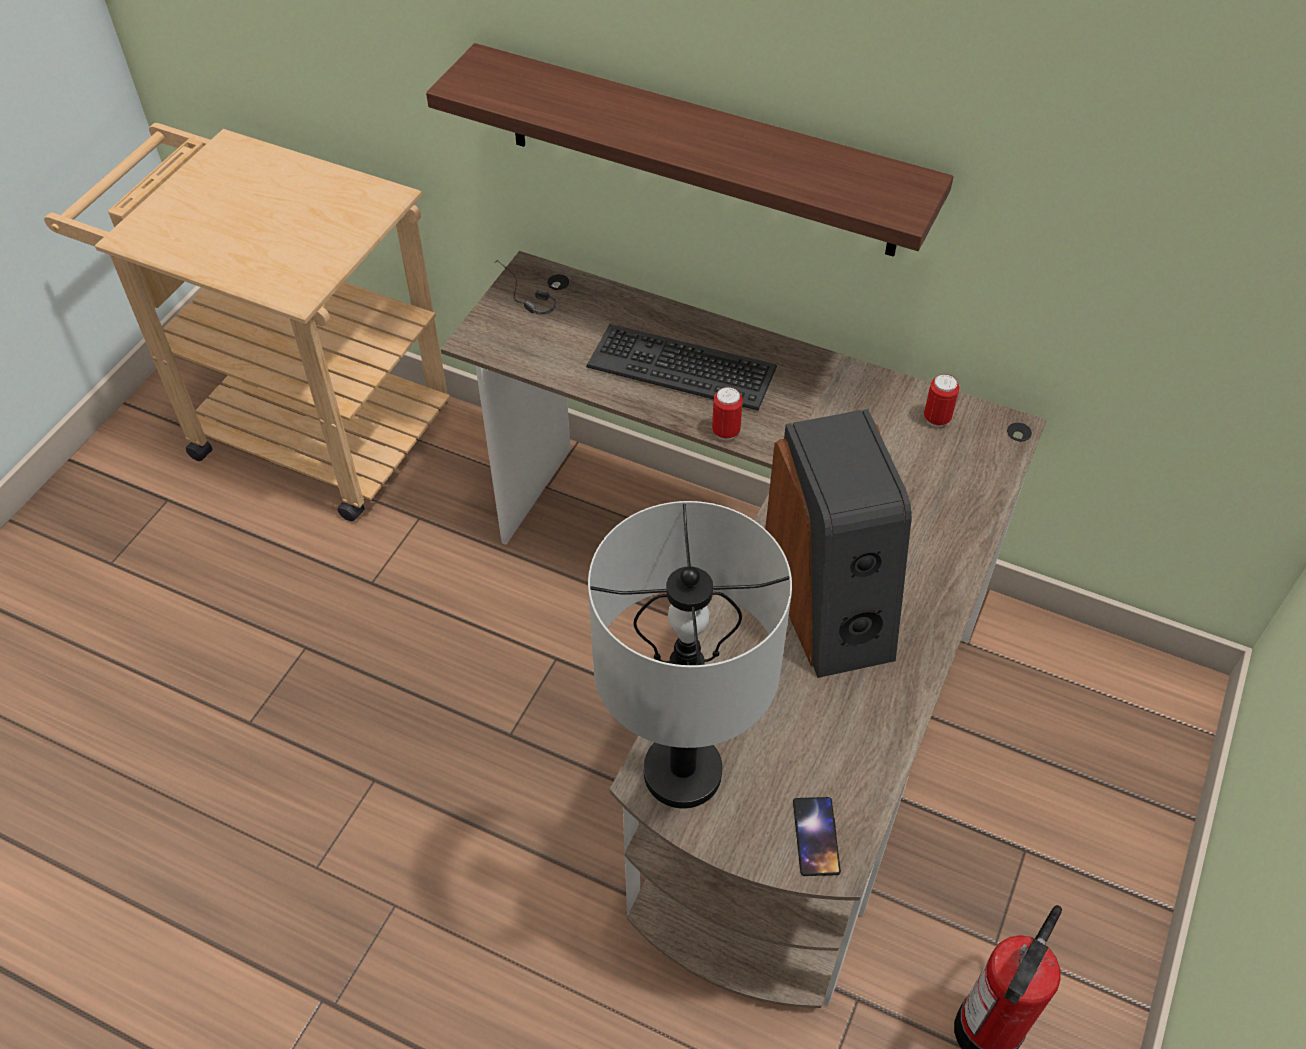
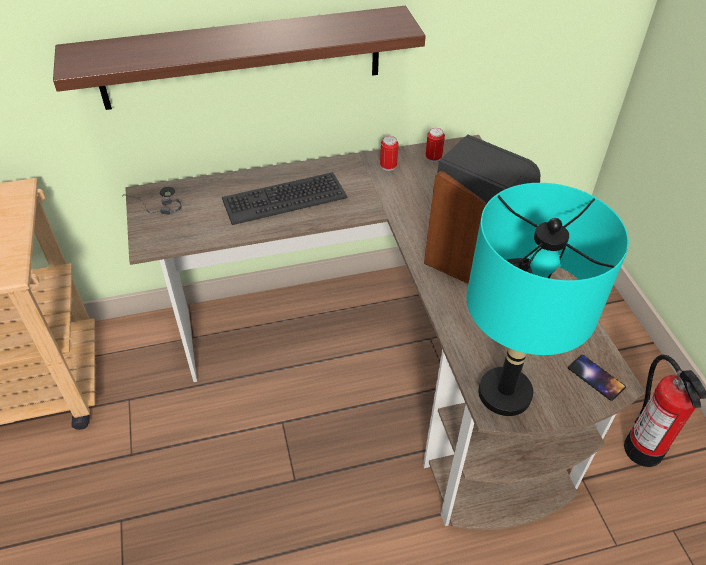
camera: 40 degrees left, 5 degrees down
(682, 773) = (505, 394): grey table lamp -> turquoise table lamp
(726, 432) = (341, 216): can -> can (388, 166)

